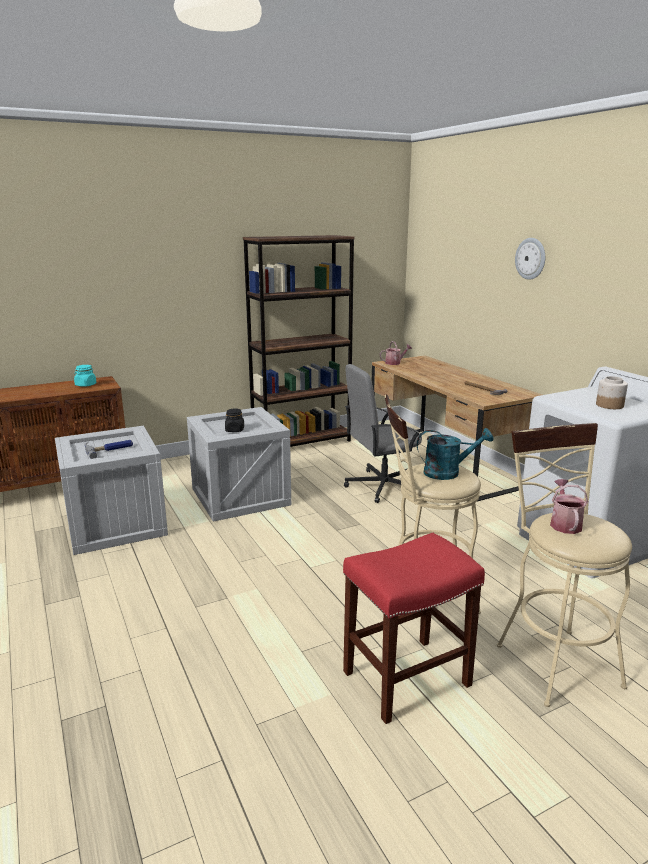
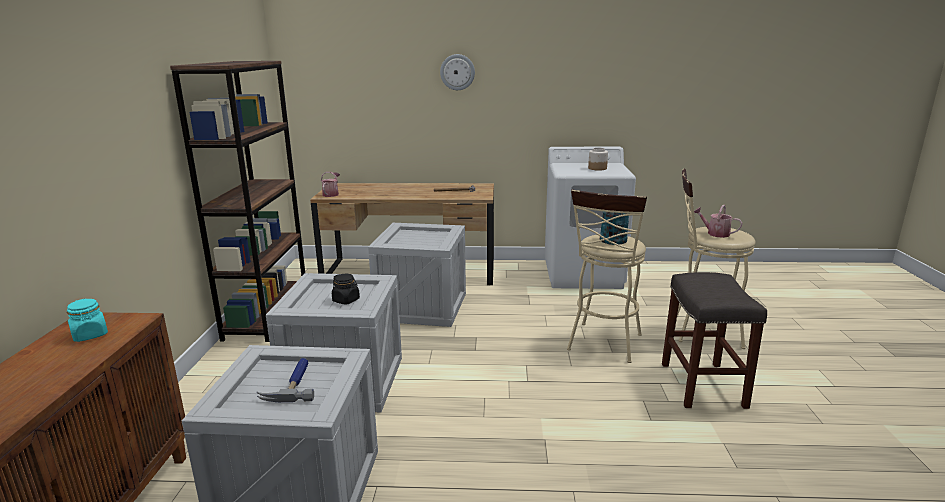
camera: 60 degrees left, 0 degrees up
(382, 486) = (420, 307): grey office chair -> crate
(407, 677) = (701, 384): red stool -> grey stool

